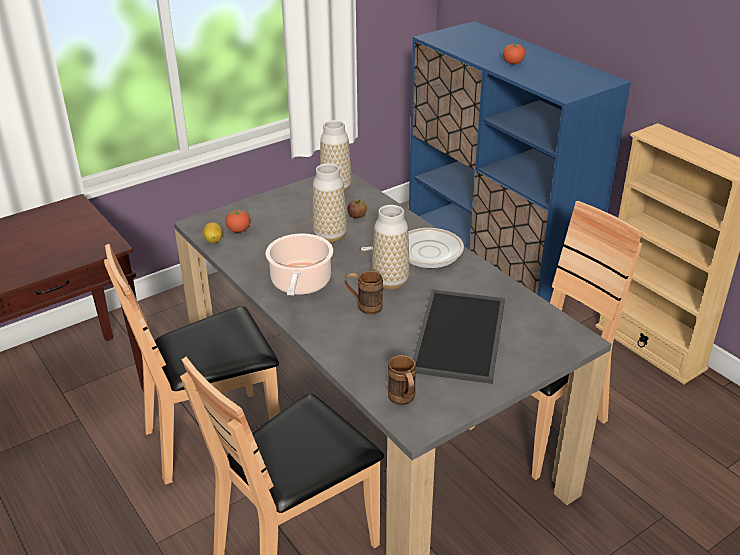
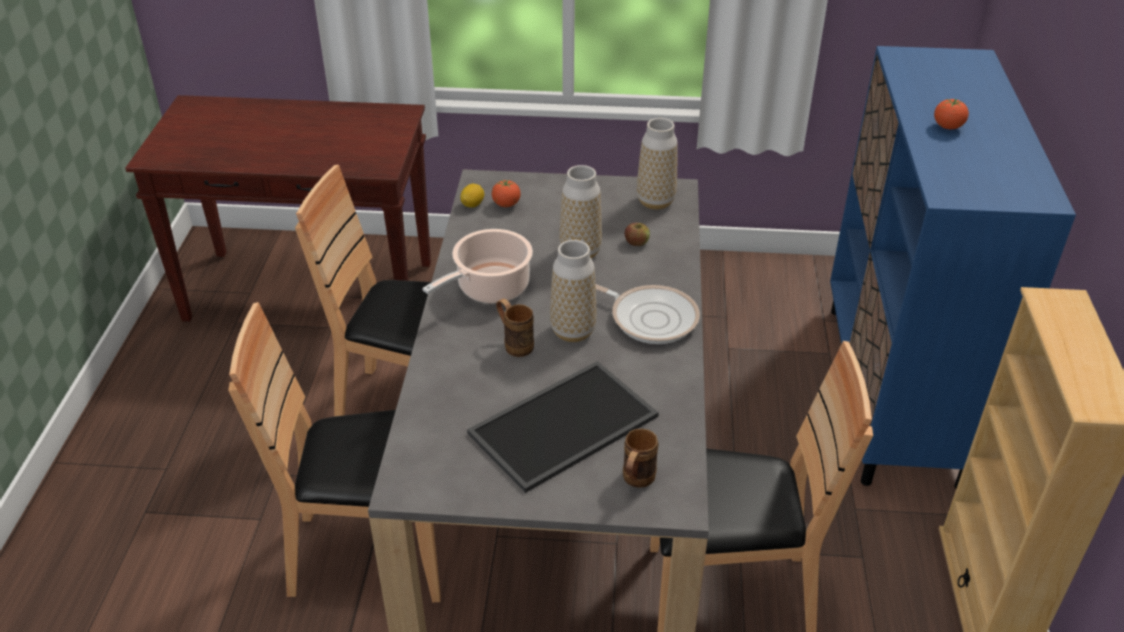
camera: 40 degrees right, 5 degrees up
(403, 401) = (425, 457): brown mug -> brown mug (635, 481)

